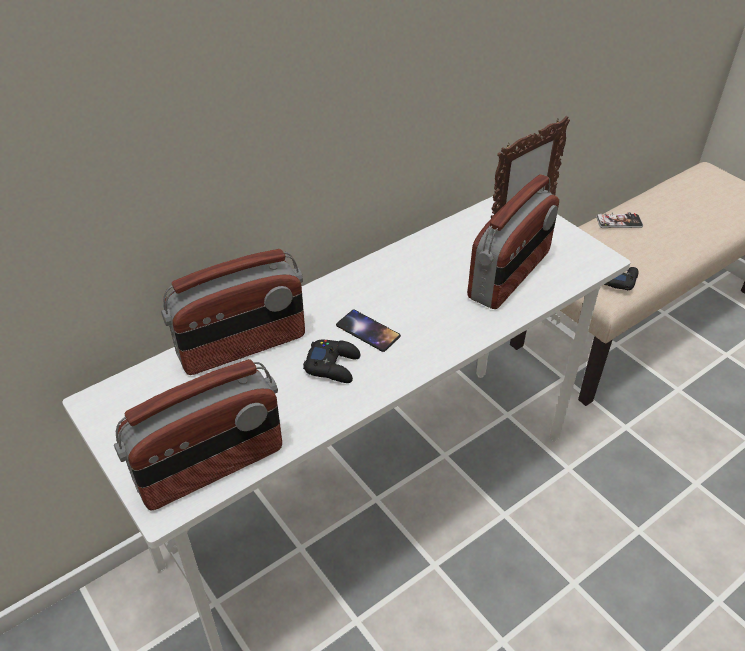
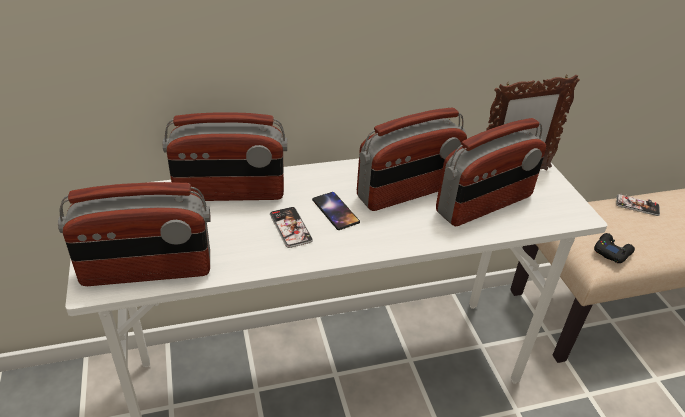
camera: 20 degrees right, 5 degrees down
(333, 365) = (290, 227): black game controller -> phone
(428, 285) = (408, 192): none -> radio

